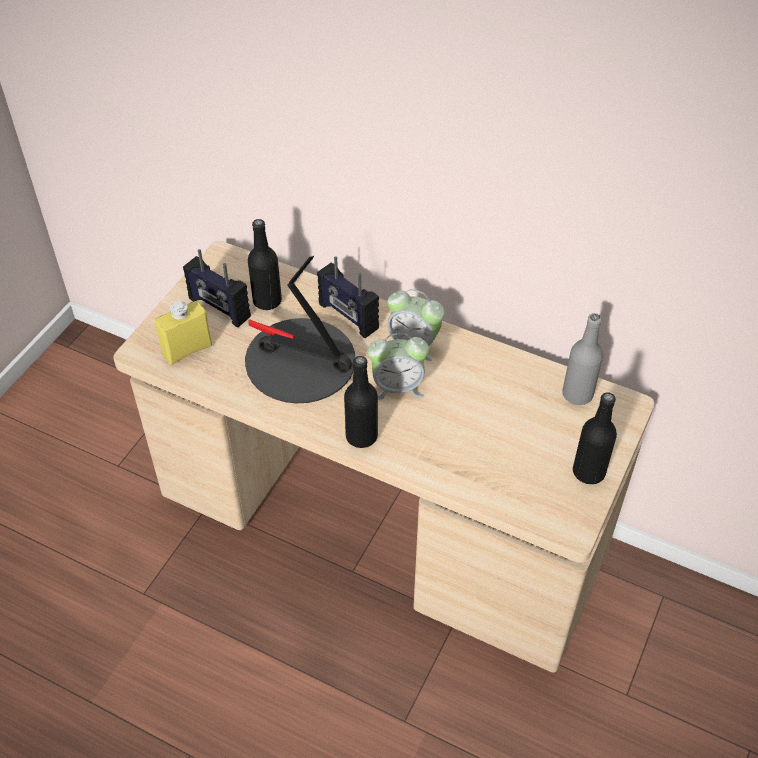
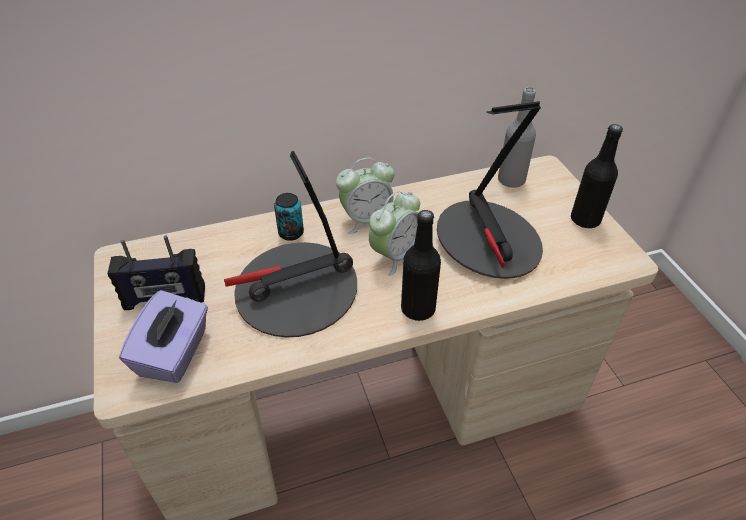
camera: 45 degrees left, 5 degrees down
(187, 350) = (175, 353): yellow bottle -> purple tissue box
(267, 301) = (206, 265): black bottle -> none
(348, 316) = (291, 233): radio -> can
(480, 429) = (488, 242): none -> table lamp

